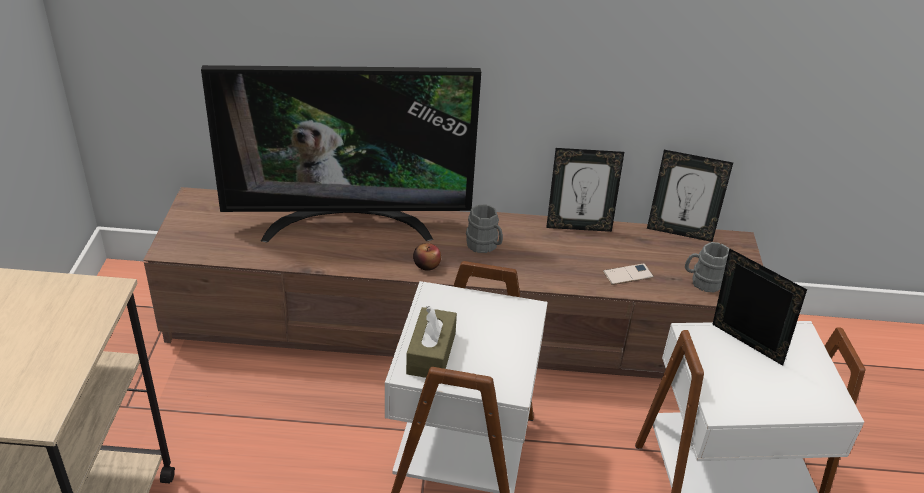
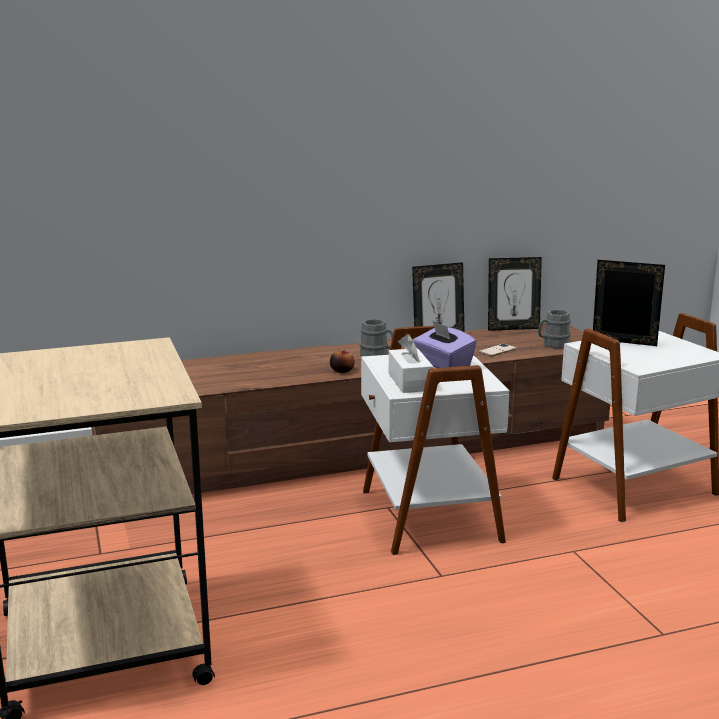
camera: 20 degrees left, 20 degrees down
(348, 222) = (254, 363): television -> none
(431, 353) = (410, 382): brown tissue box -> white tissue box
(492, 329) = (443, 365): none -> purple tissue box

